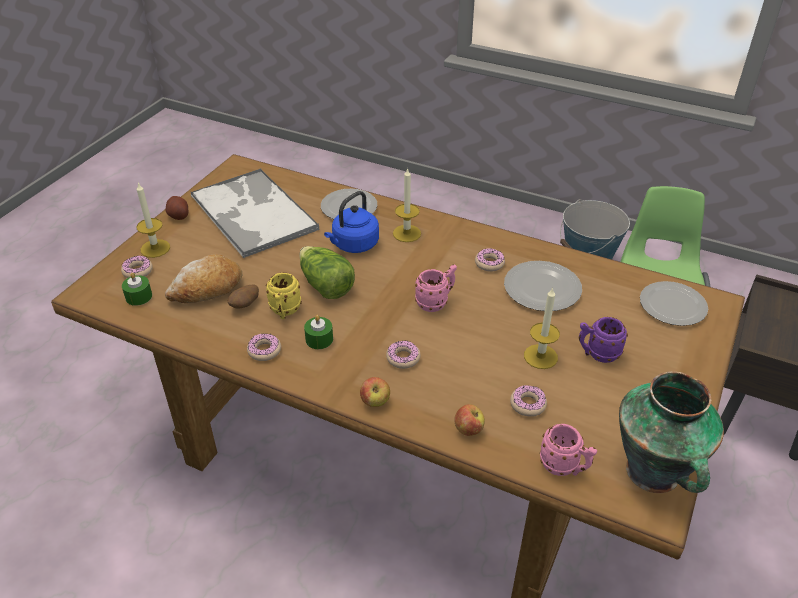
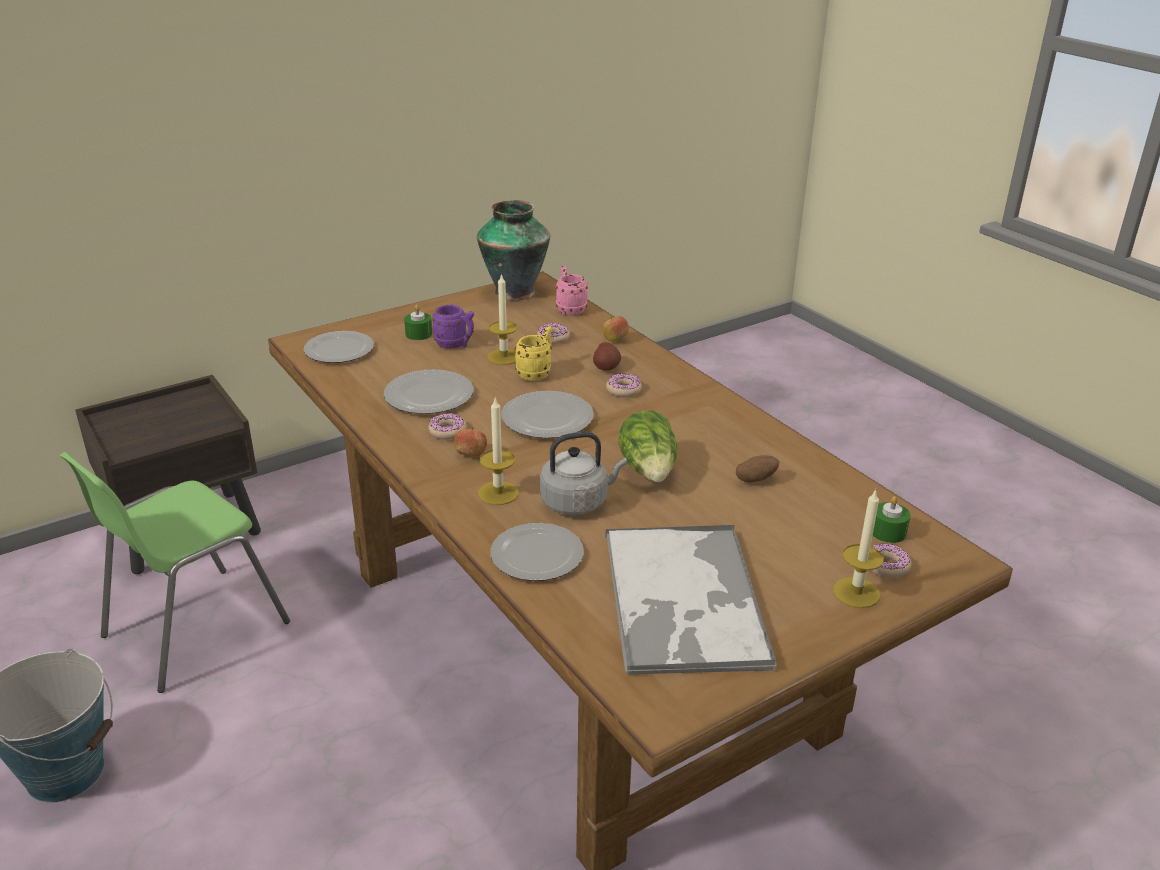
camera: 150 degrees left, 10 degrees down
(178, 216) = (807, 638): potato -> potato (606, 367)
(207, 289) = (796, 512): bread -> none
(264, 351) = (754, 434): donut -> none
(284, 312) = (713, 460): yellow mug -> yellow mug (537, 373)
(319, 339) = (692, 426): green candle -> green candle (418, 334)
(353, 245) = (578, 502): blue kettle -> grey kettle
(375, 401) = (674, 373): apple -> apple (471, 455)
(436, 302) = (546, 418): pink mug -> plate

